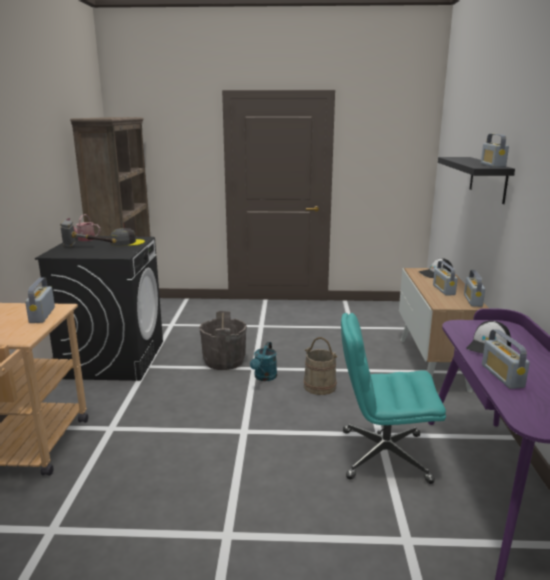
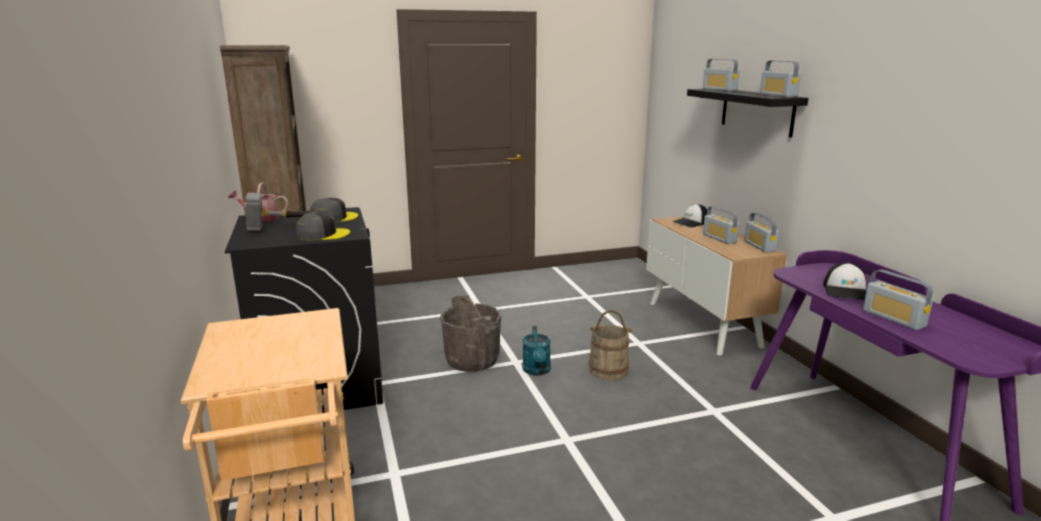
camera: 20 degrees left, 0 degrees up
(42, 315) = (309, 330): radio -> radio (719, 90)
(104, 253) = (322, 234): none -> grey cap
(383, 456) = (737, 434): turquoise office chair -> none

